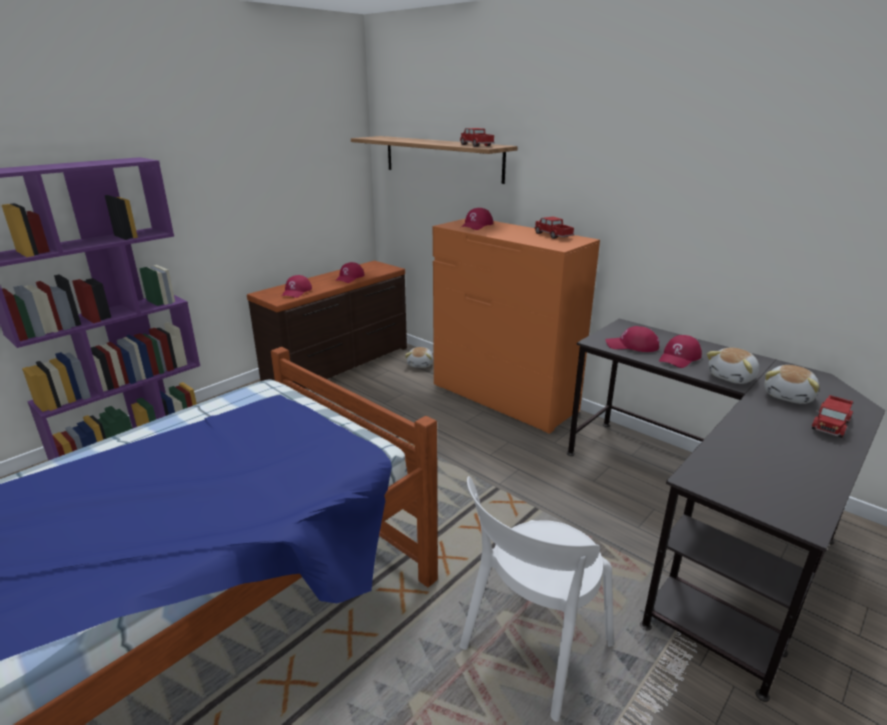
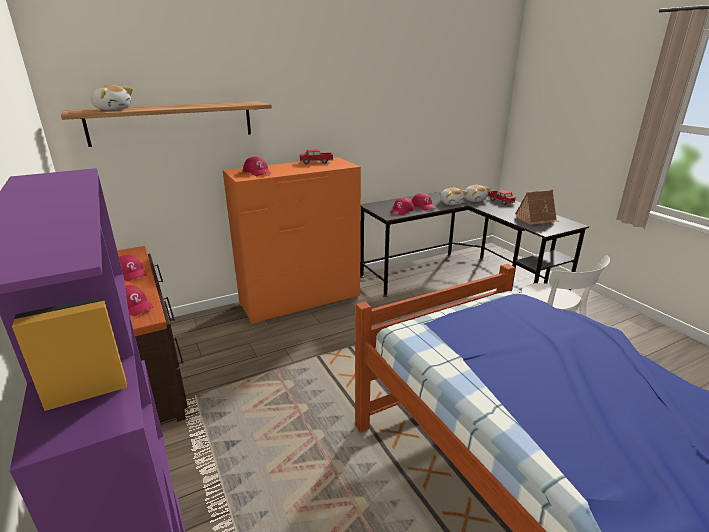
camera: 70 degrees left, 0 degrees up
(420, 364) = (205, 323): plush toy -> plush toy (113, 109)
(476, 145) = (240, 103): toy truck -> none
(766, 469) = (536, 219): none -> toy house

